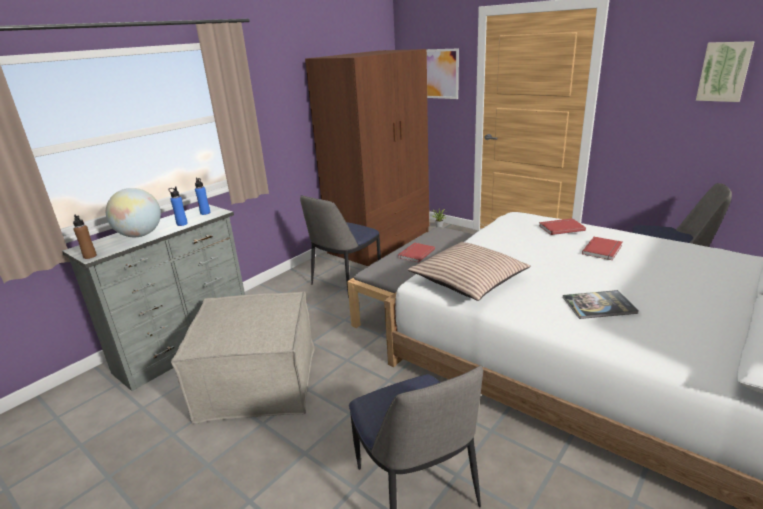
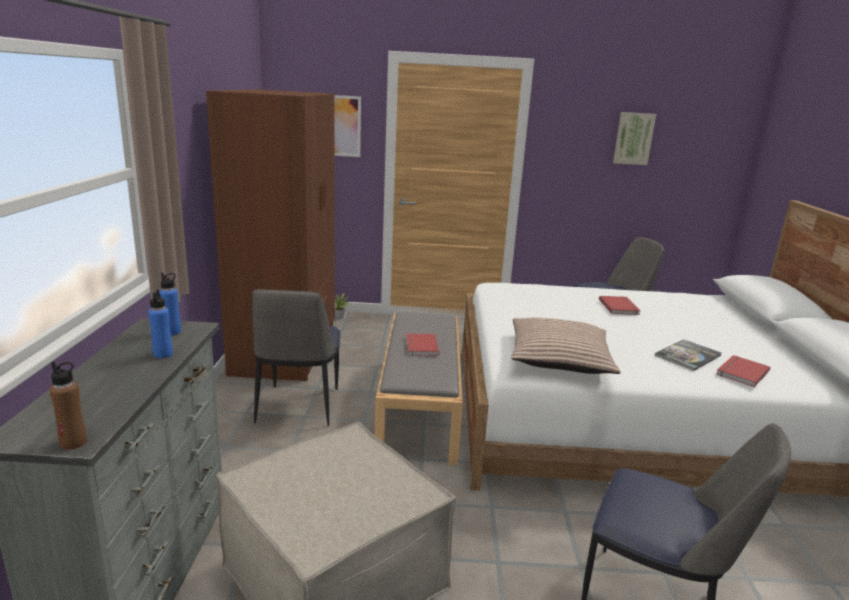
camera: 40 degrees left, 5 degrees down
(140, 235) = (113, 386): globe -> none
(560, 228) = (561, 292): red book -> red book (740, 372)

